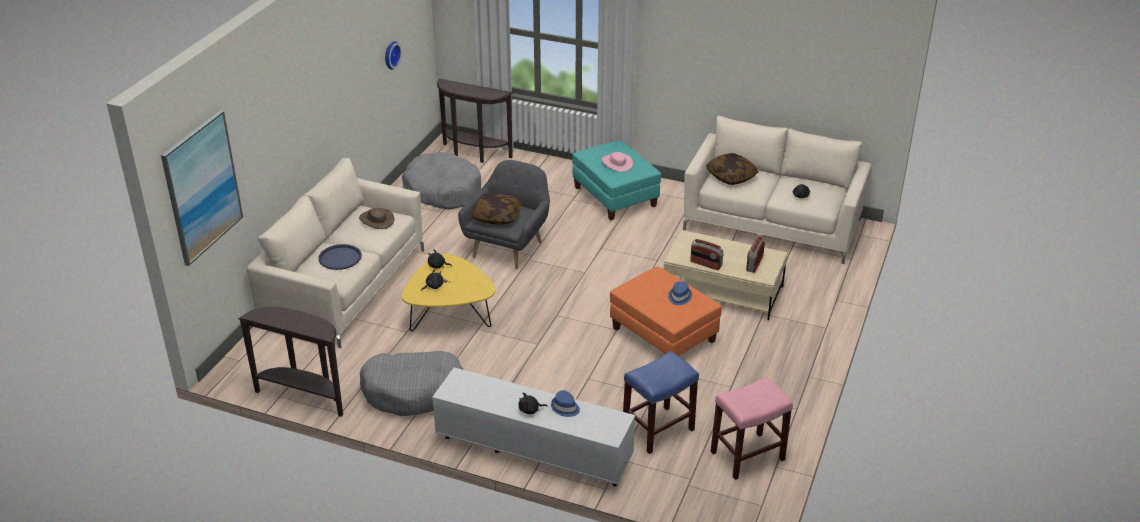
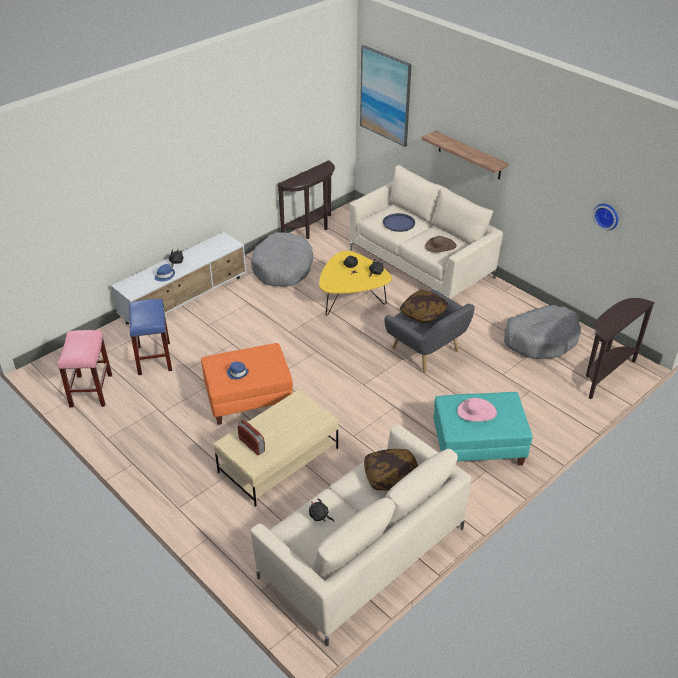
camera: 115 degrees right, 5 degrees up
(295, 139) = (469, 155): none -> shelf
(705, 264) = (275, 413): radio -> none

